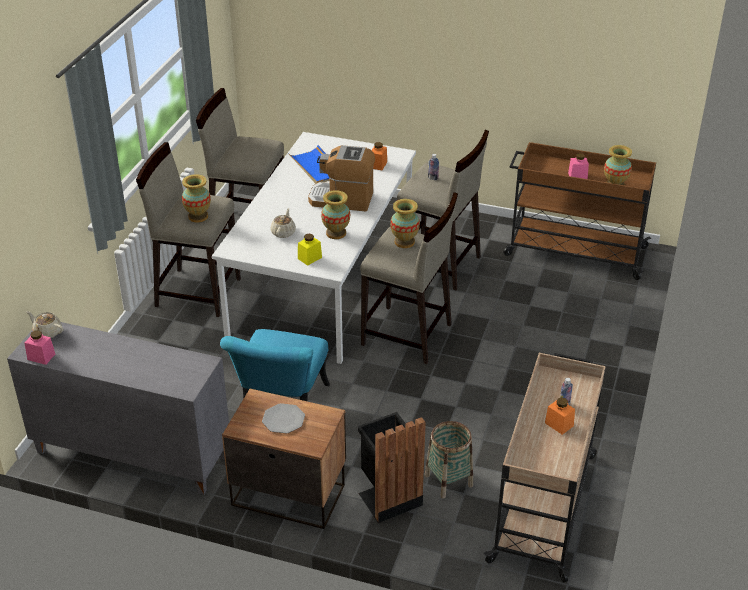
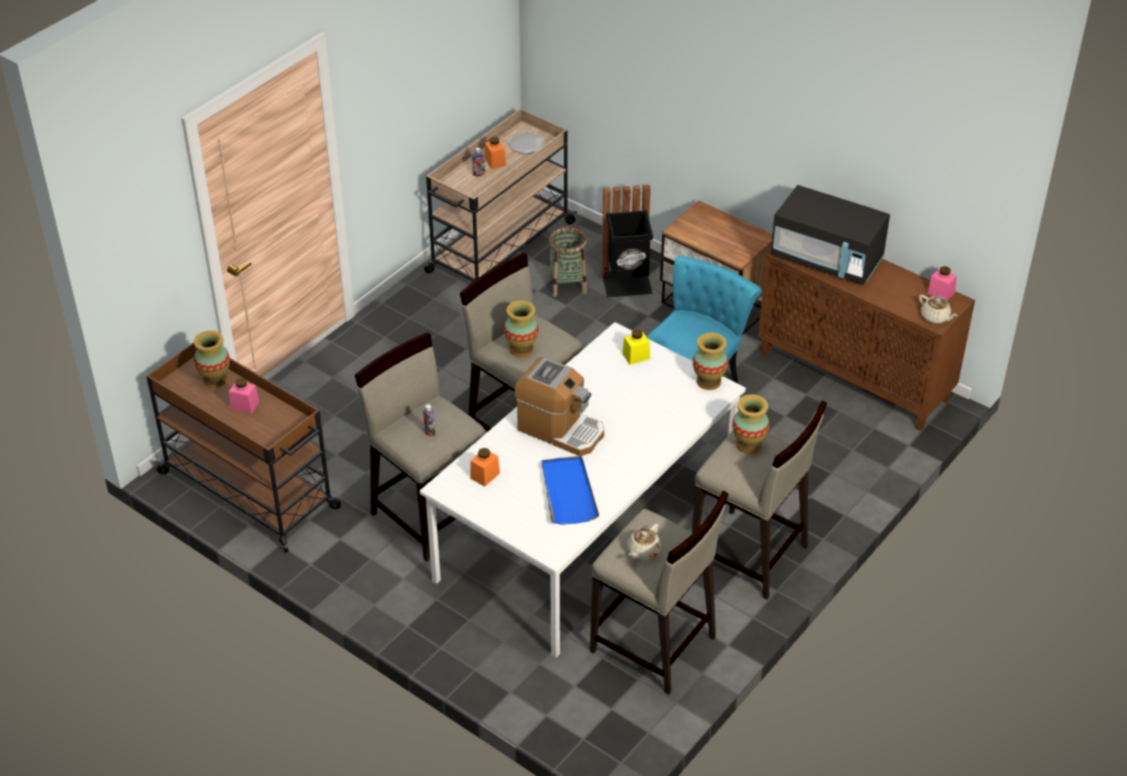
camera: 160 degrees left, 5 degrees up
(130, 454) = (855, 376): grey cabinet -> brown cabinet
(159, 365) = (827, 260): none -> black microwave
(283, 232) = (652, 398): beige teapot -> beige teapot (643, 551)
(283, 419) = (719, 235): plate -> plate (527, 144)
(336, 233) = (592, 381): vase -> vase (709, 381)

